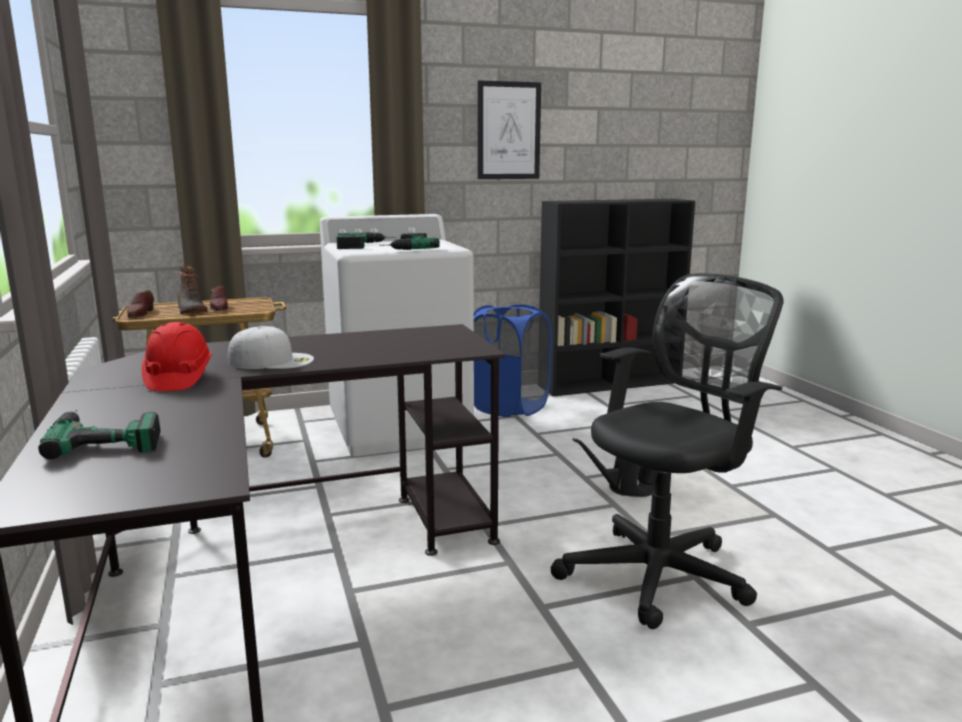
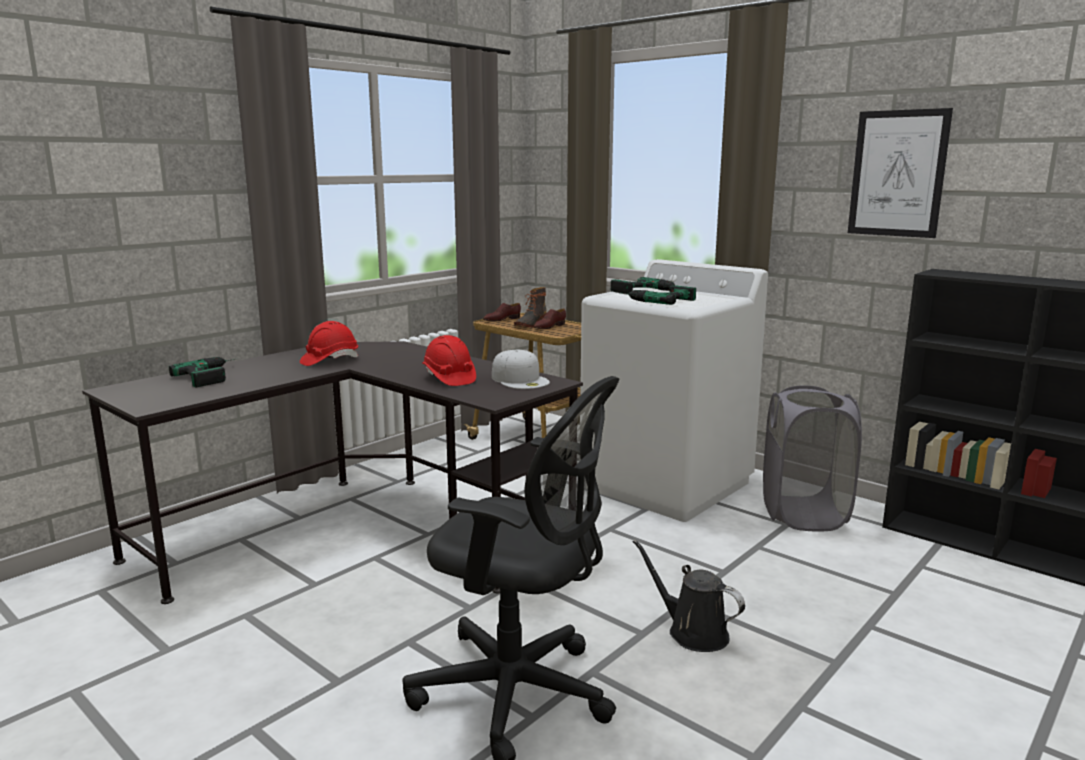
camera: 60 degrees right, 0 degrees up
(272, 361) = (393, 365): white cap -> white cap (520, 379)
(370, 351) = (449, 378): none -> red hard hat
(509, 407) = (804, 514): blue laundry basket -> grey laundry basket

